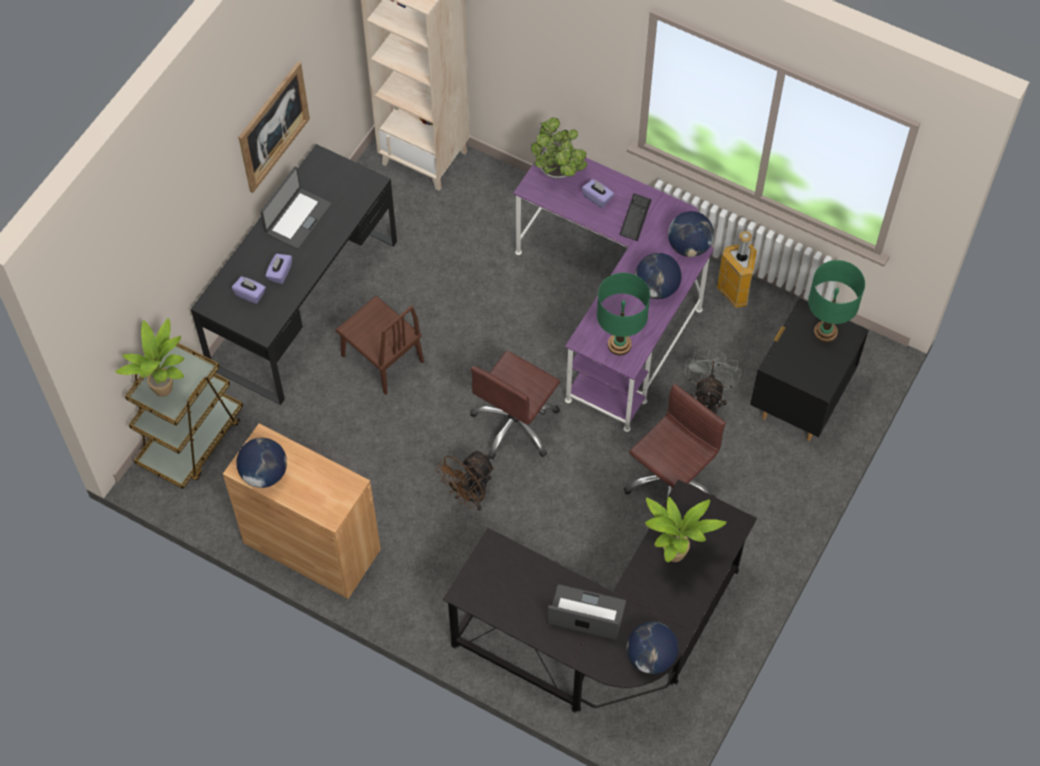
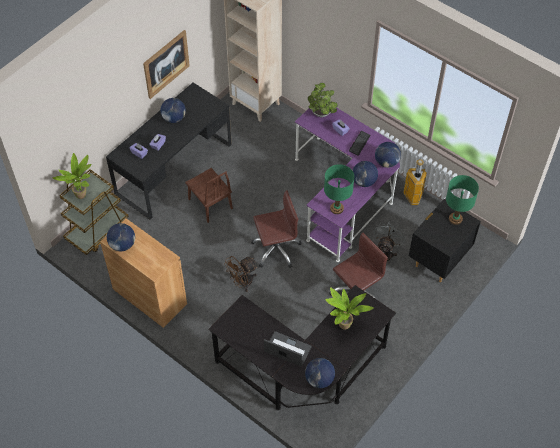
camera: 10 degrees right, 5 degrees down
(297, 218) = (174, 118): laptop -> globe
(515, 425) = (276, 249): brown office chair -> brown office chair turned 150 degrees counterclockwise

